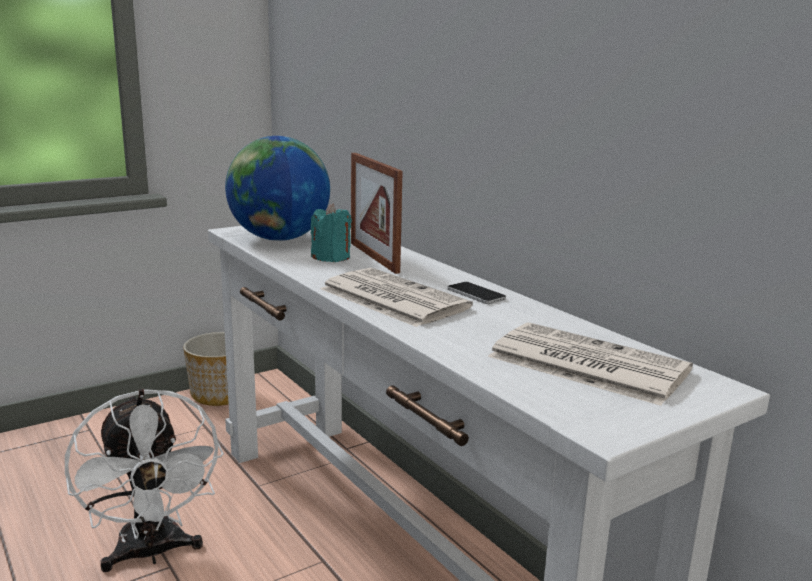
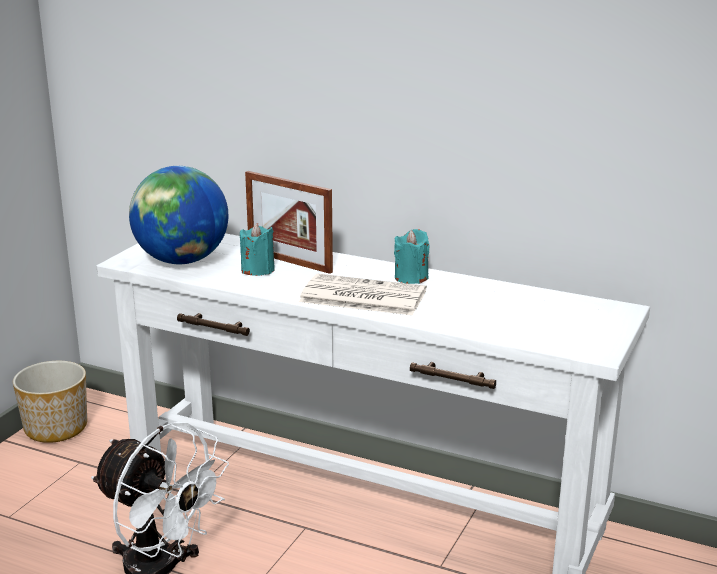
camera: 30 degrees left, 5 degrees up
(476, 294) = (411, 277): phone -> turquoise candle
(584, 364) = (542, 314): newspaper -> none

